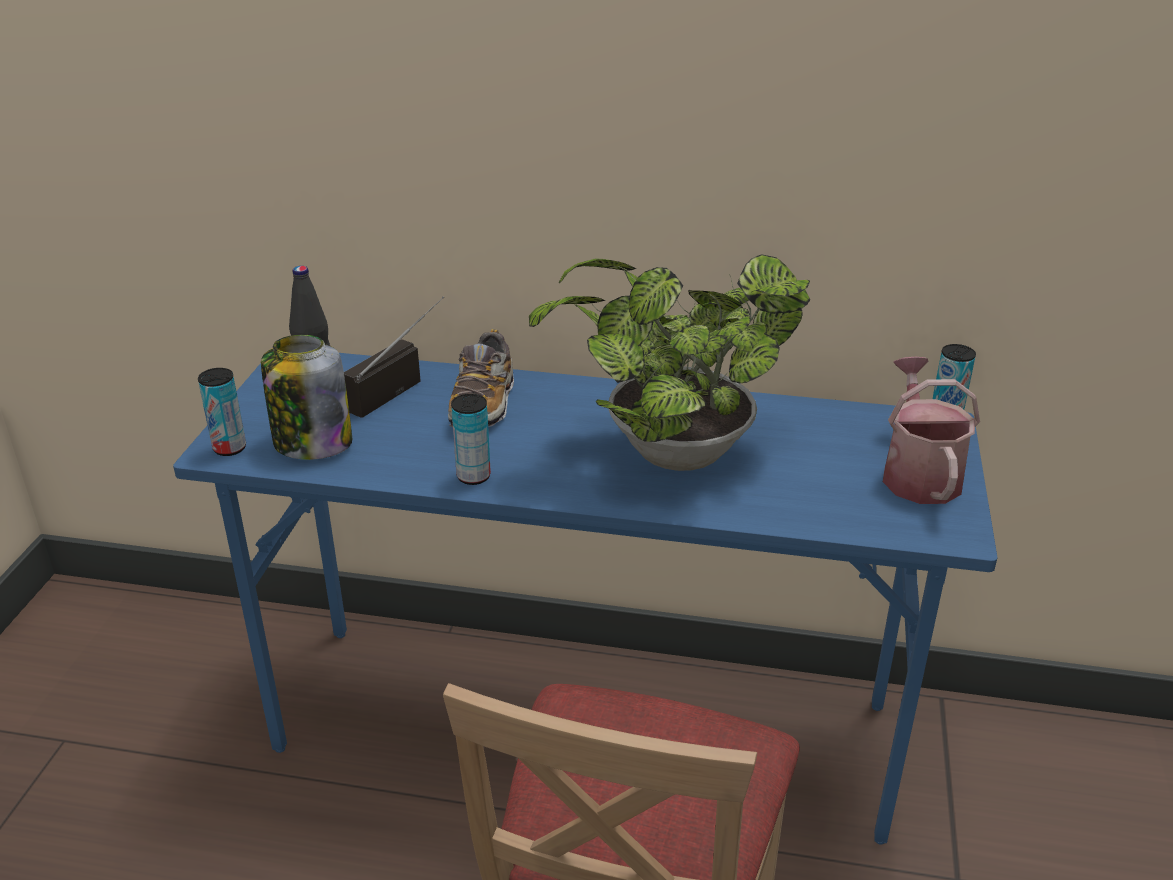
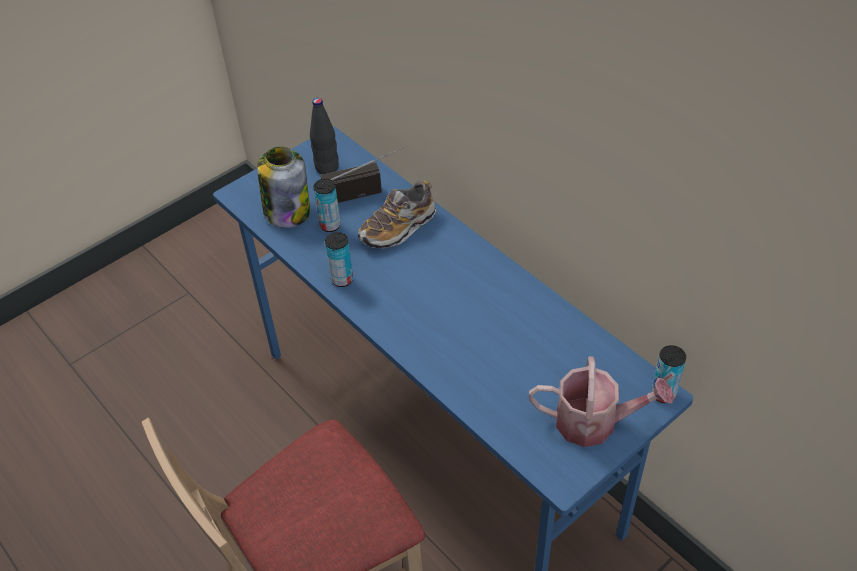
camera: 40 degrees right, 15 degrees up
(229, 448) = (246, 194): can -> can (330, 225)
(668, 454) = (461, 322): potted plant -> none
(918, 473) = (594, 422): watering can -> watering can turned 60 degrees clockwise

